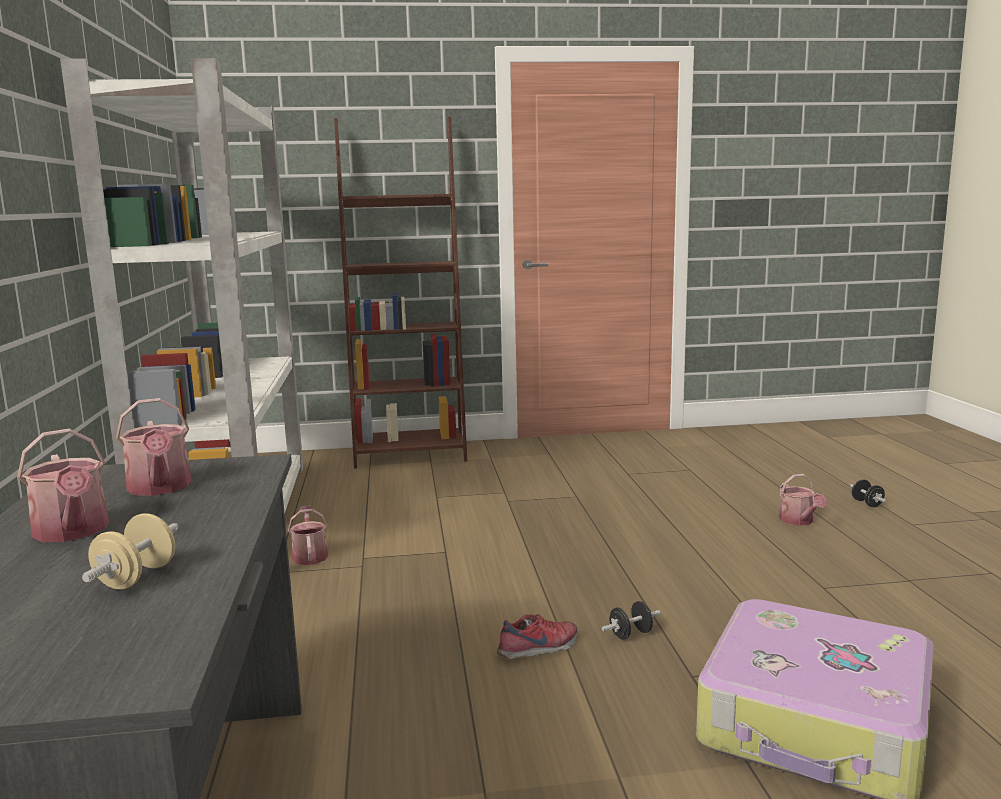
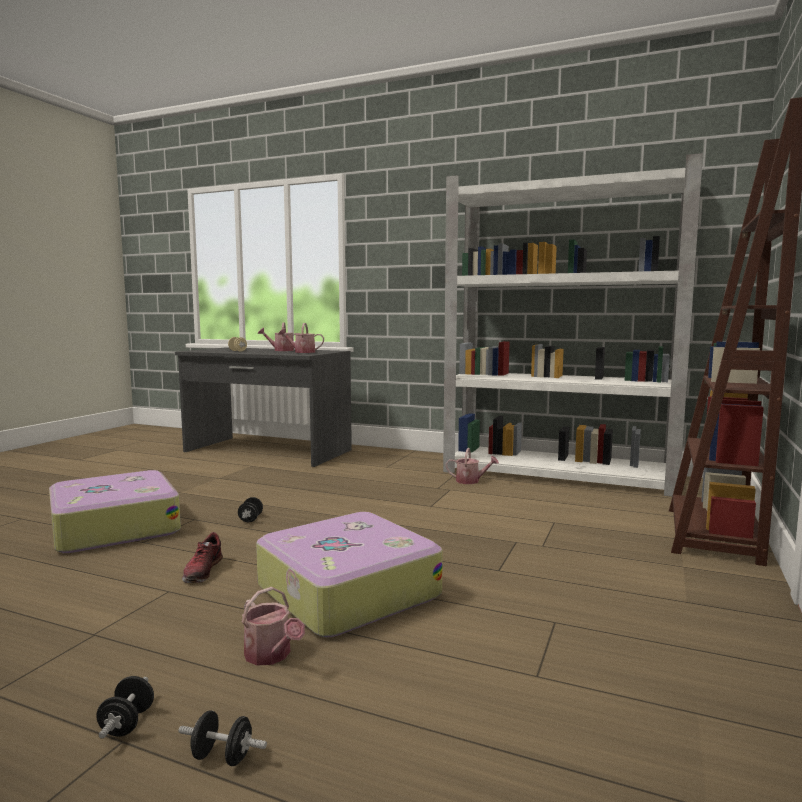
camera: 120 degrees right, 5 degrees down
(539, 649) = (279, 500): shoe -> shoe (202, 570)
(694, 528) = (346, 591): none -> suitcase
(798, 521) = (271, 655): watering can -> watering can turned 150 degrees counterclockwise
(906, 528) = (127, 723): none -> black dumbbell

